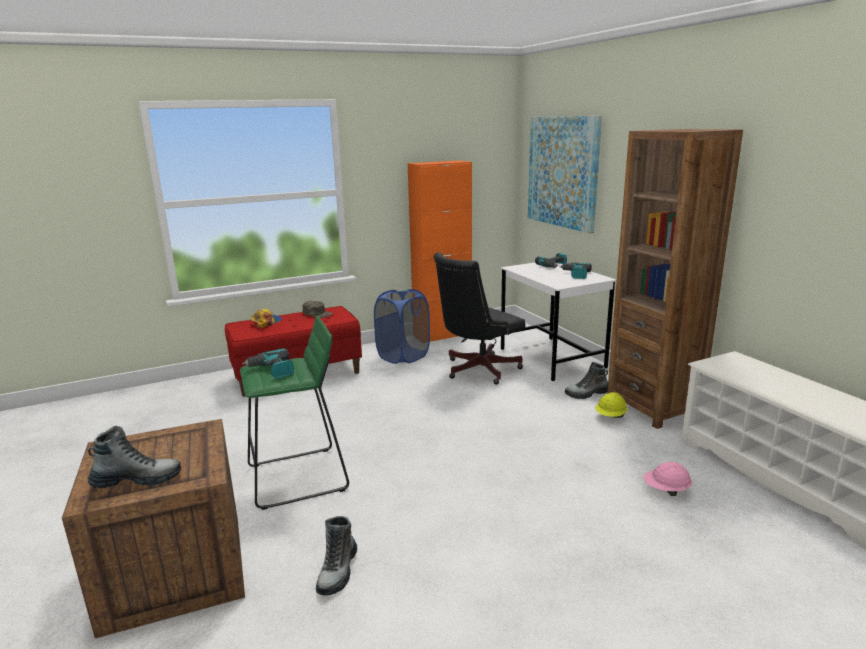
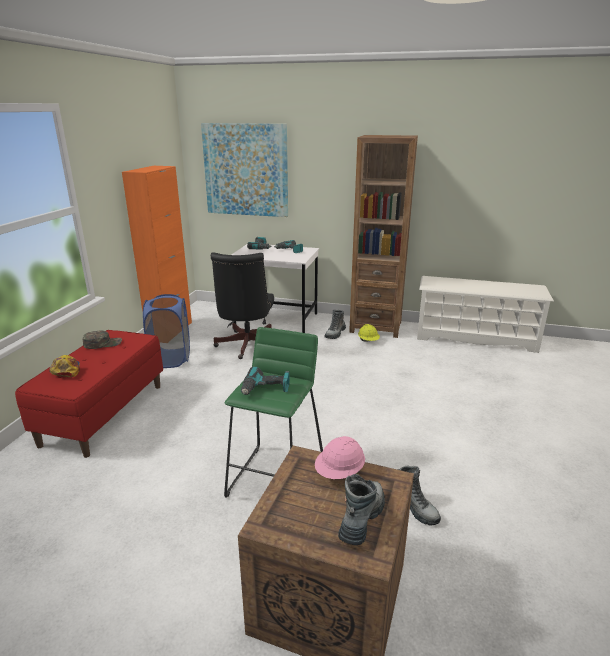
camera: 50 degrees left, 5 degrees up
(666, 490) = (452, 366): pink hard hat -> pink hard hat (339, 473)

